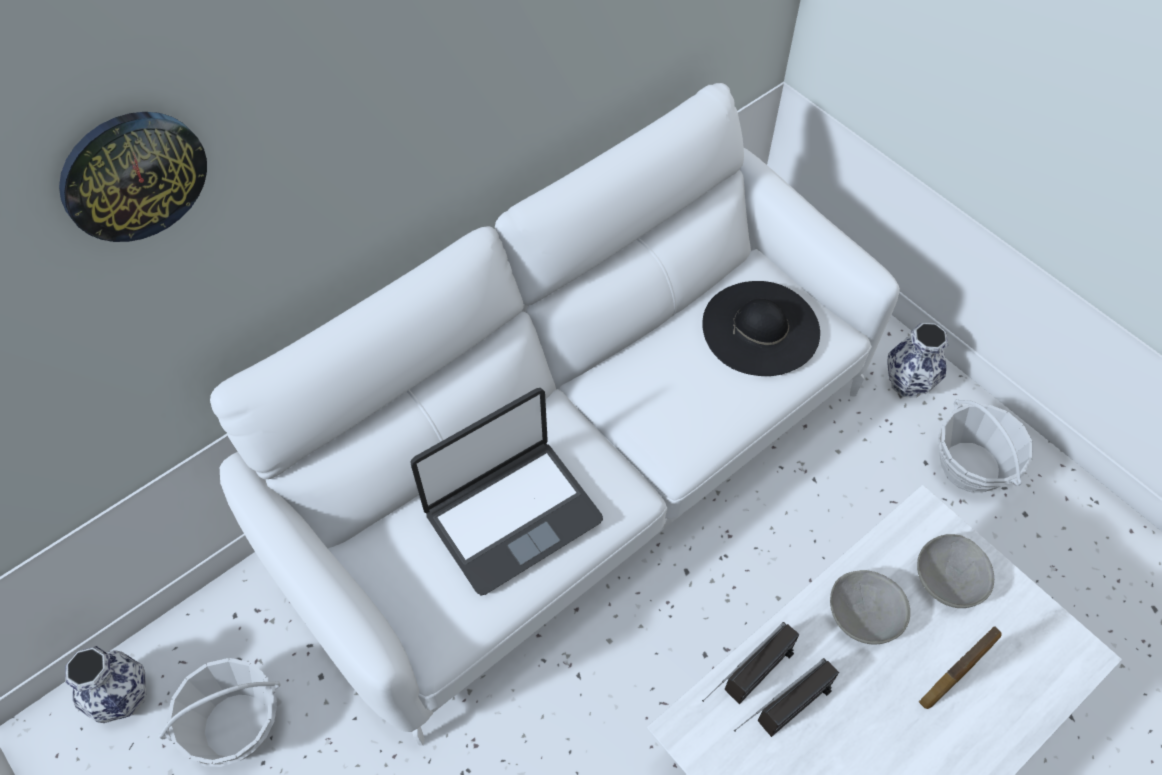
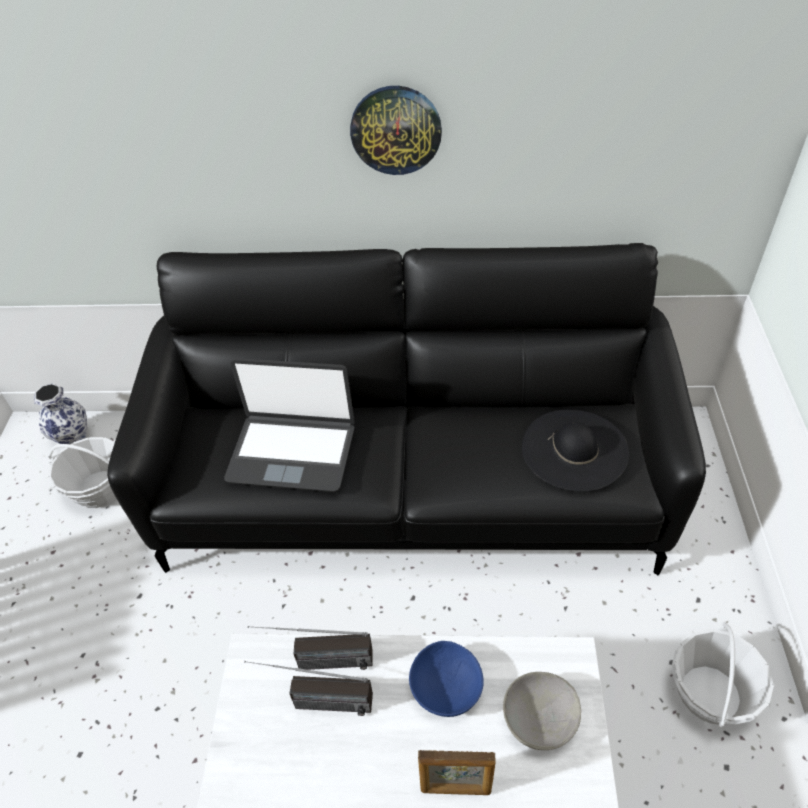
camera: 45 degrees right, 10 degrees down
(133, 175) = (129, 62): wall clock -> wall clock (396, 130)
(581, 470) = (410, 489): white sofa -> black sofa
(863, 616) = (445, 688): grey bowl -> blue bowl
(908, 384) = (713, 597): vase -> none

